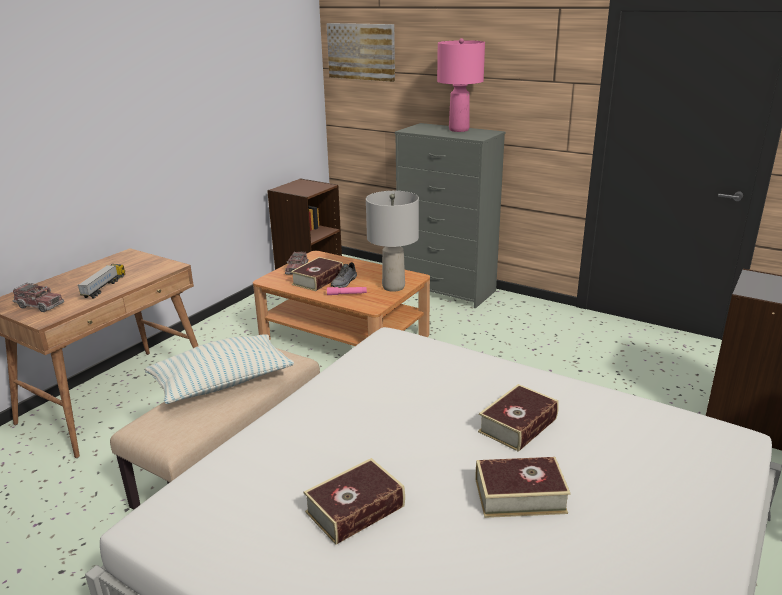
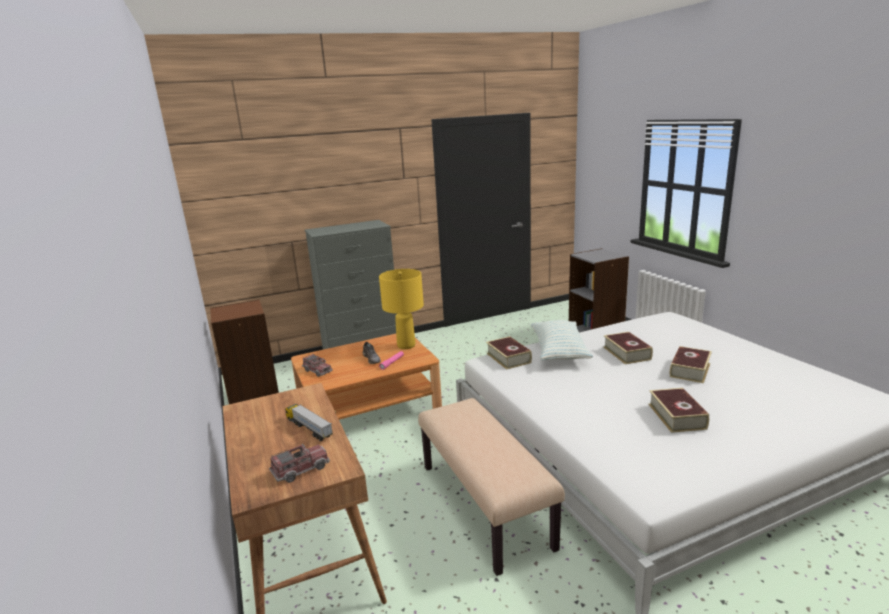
camera: 55 degrees left, 5 degrees down
(222, 383) = (474, 437): pillow -> pillow (559, 351)
(318, 280) = (350, 367): book -> book (508, 358)
(361, 51) = (229, 180): picture -> none
(393, 287) = (406, 345): grey table lamp -> yellow table lamp
(459, 130) = (350, 225): pink table lamp -> none

